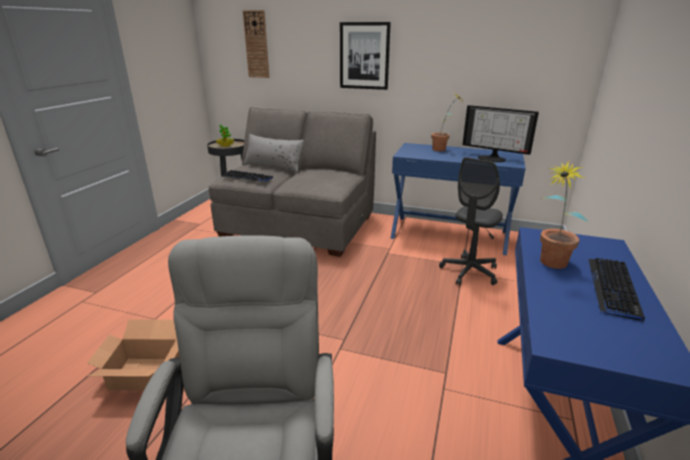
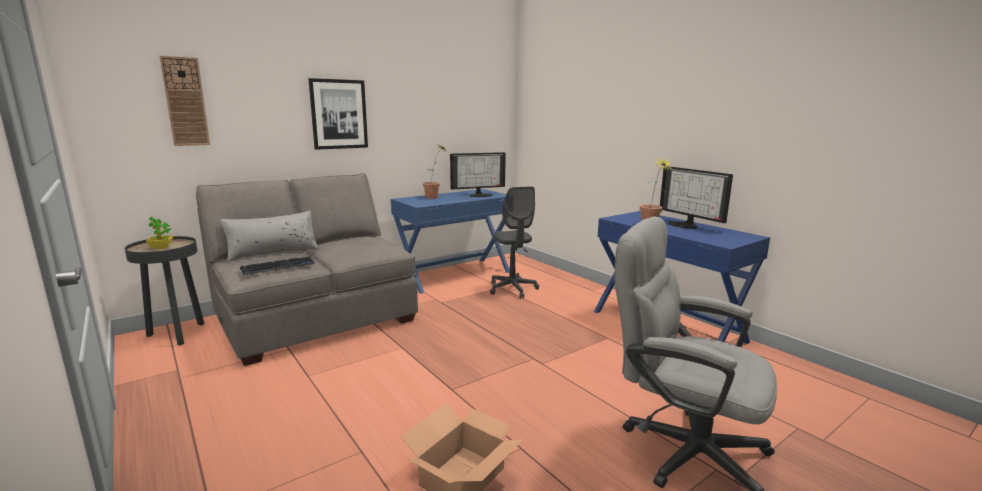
camera: 55 degrees left, 10 degrees down
(613, 288) = (685, 225): keyboard -> monitor

